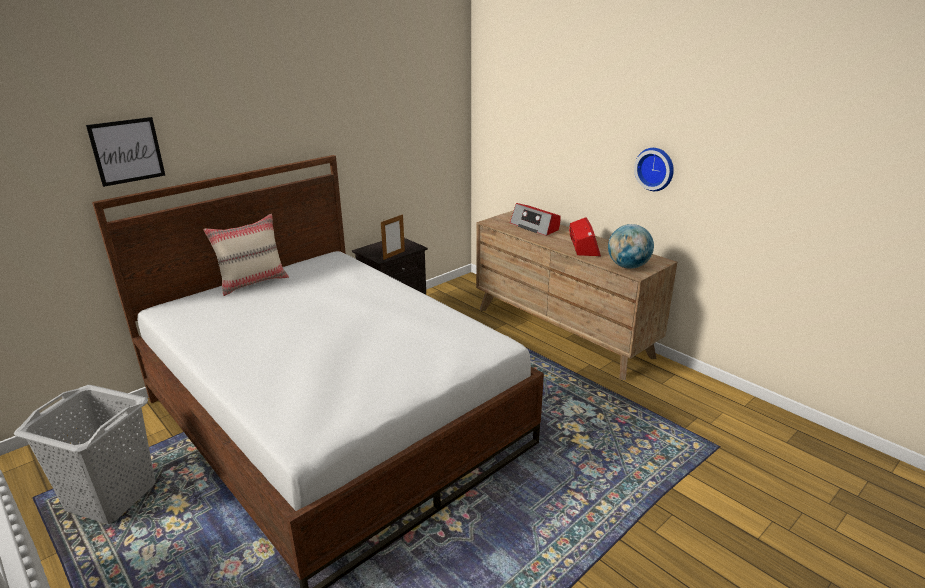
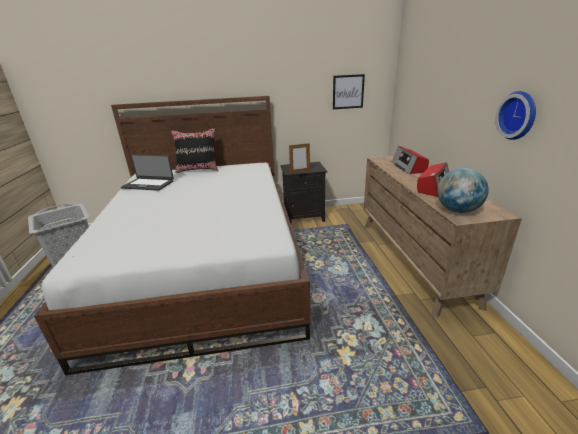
camera: 35 degrees right, 0 degrees up
(127, 151) = (134, 77): picture -> picture (348, 92)
(210, 322) = (148, 184): none -> laptop
(253, 282) = (198, 170): beige pillow -> black pillow

